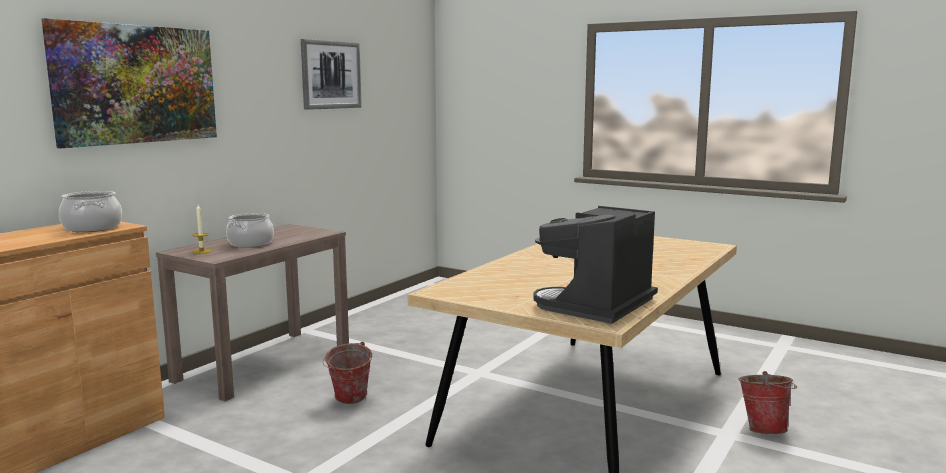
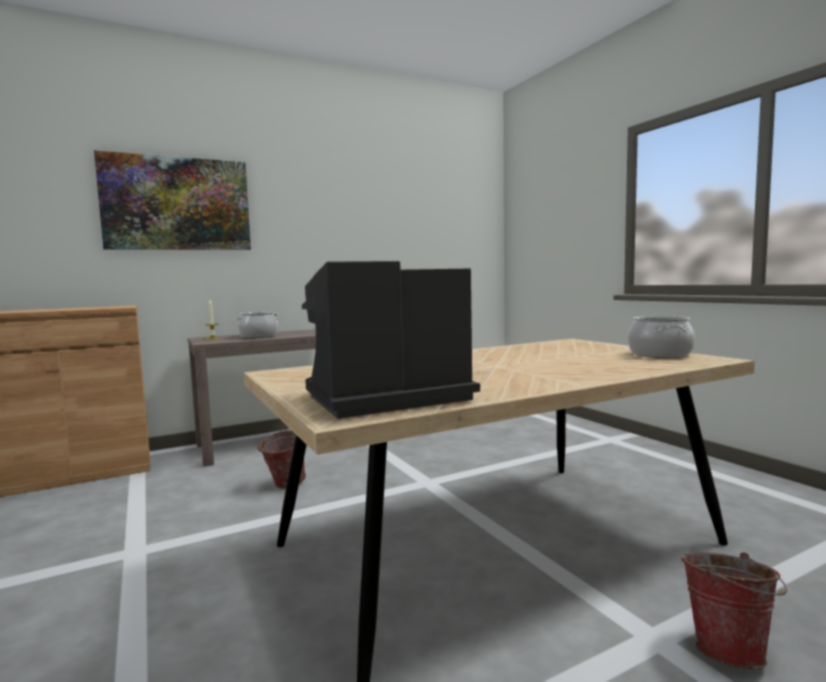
camera: 30 degrees right, 5 degrees down
(92, 228) = (101, 307): cooking pot -> cooking pot (659, 354)
(331, 75) = (377, 204): picture -> none

